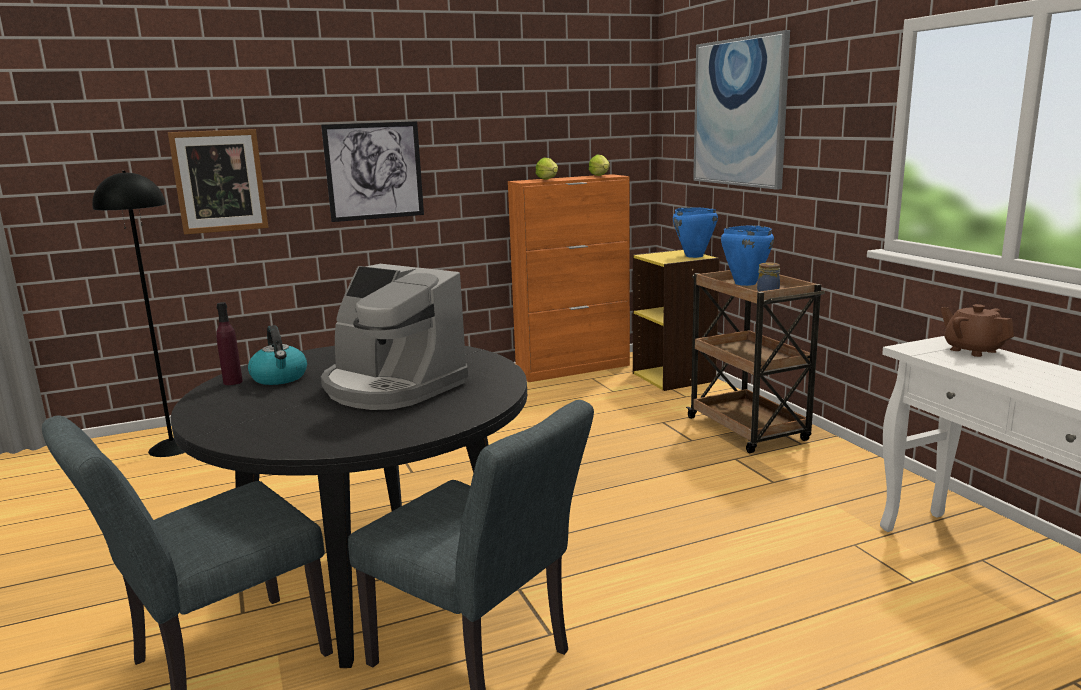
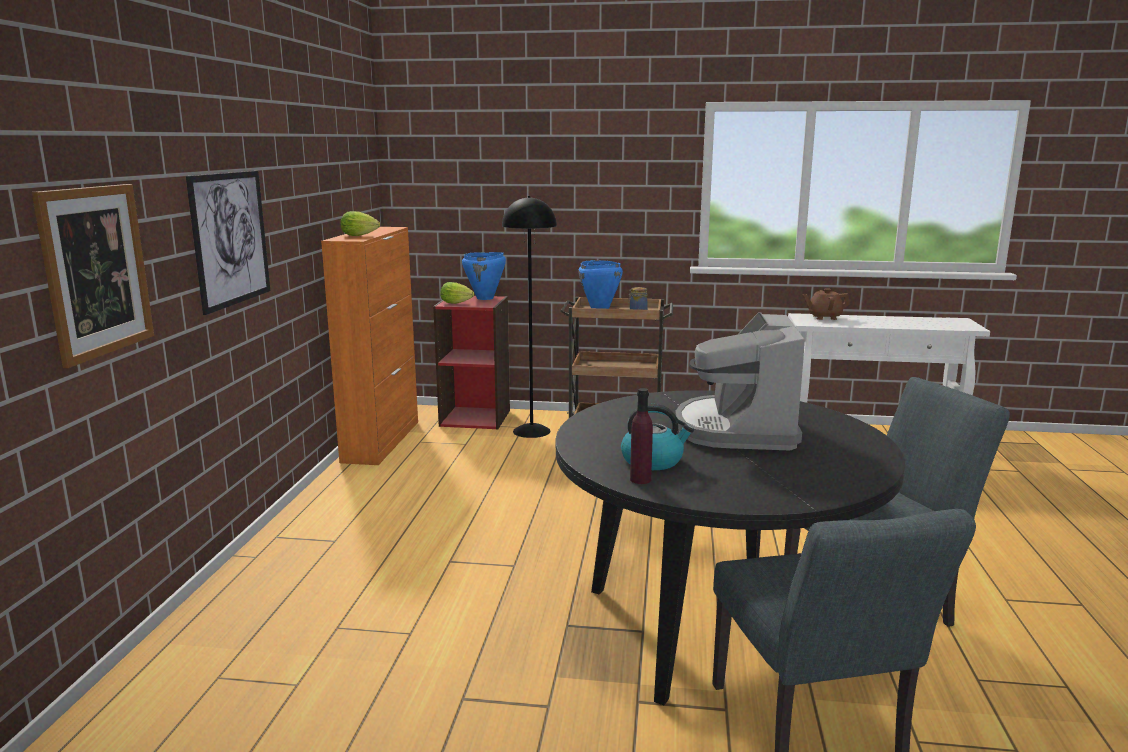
camera: 60 degrees left, 0 degrees up
(172, 447) = (176, 716): black floor lamp -> black floor lamp (531, 431)
(391, 387) = (737, 429): coffee machine -> coffee machine turned 120 degrees clockwise
(600, 176) = (382, 229): lettuce -> lettuce (458, 303)
(674, 377) = (475, 418): yellow bookcase -> red bookcase
(739, 113) = (520, 164): picture -> none

